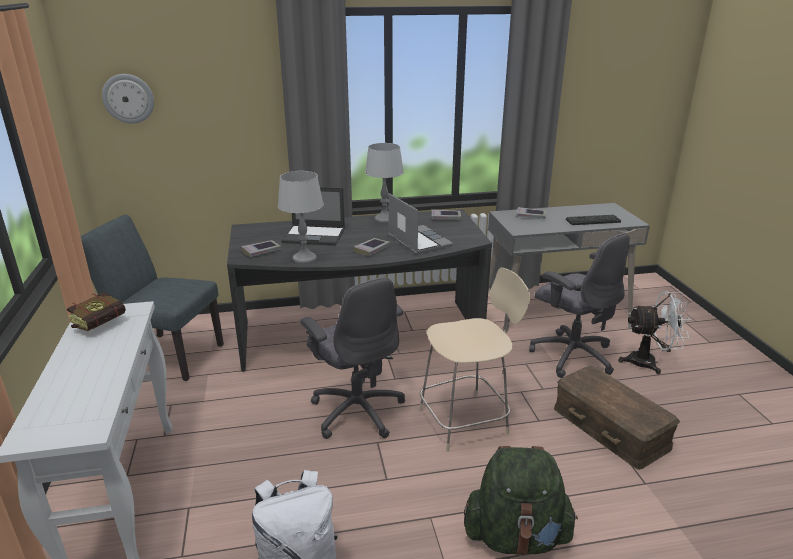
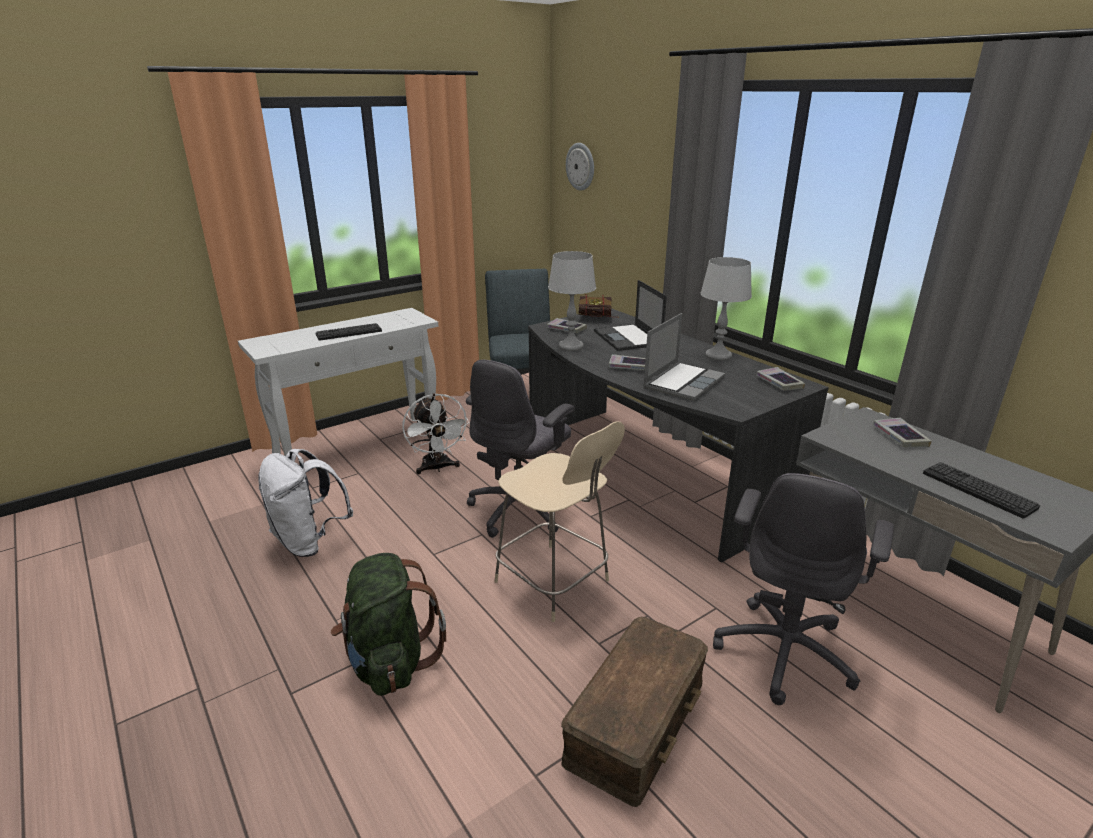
camera: 65 degrees right, 0 degrees up
(105, 323) = (395, 319): book -> book (598, 318)
(106, 359) = (349, 333): none -> keyboard
(649, 362) = (867, 756): white fan -> white fan (437, 468)

